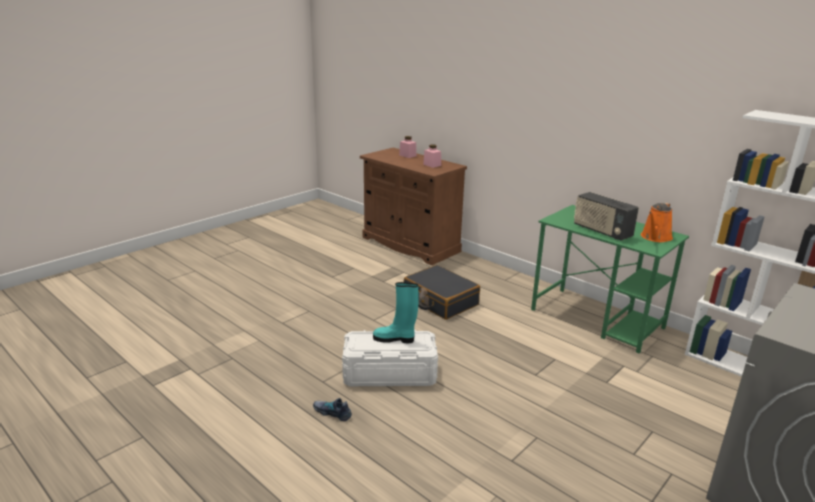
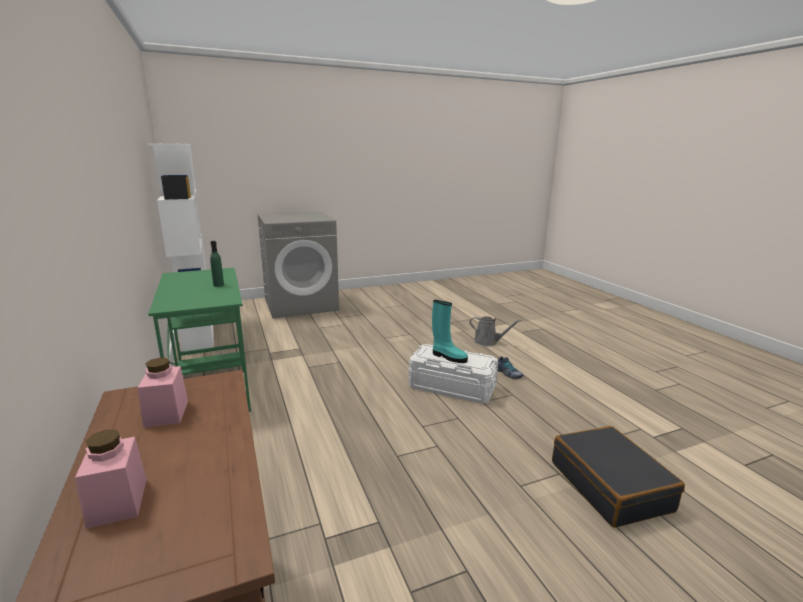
camera: 155 degrees left, 5 degrees down
(378, 480) = (488, 342): none -> grey watering can
(440, 301) = (332, 452): black suitcase -> black suitcase (610, 486)
(601, 231) = (218, 285): radio -> green bottle
(655, 238) = (194, 275): orange watering can -> none

